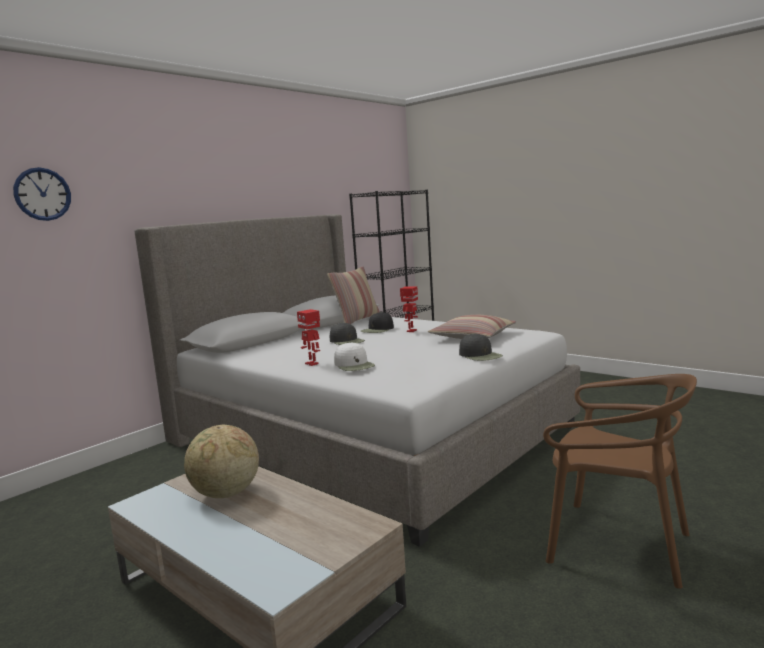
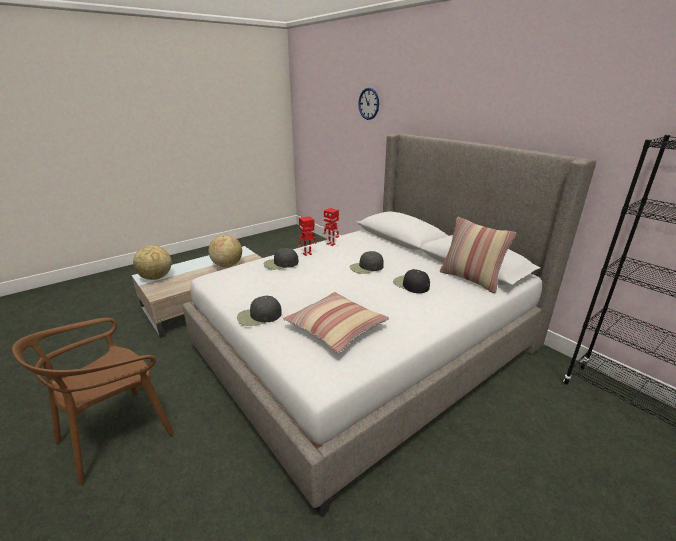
camera: 100 degrees right, 15 degrees up
(292, 561) = (156, 278): none -> globe
(354, 365) = (280, 264): white cap -> black cap
(411, 331) = (391, 299): toy robot -> toy robot (331, 244)

